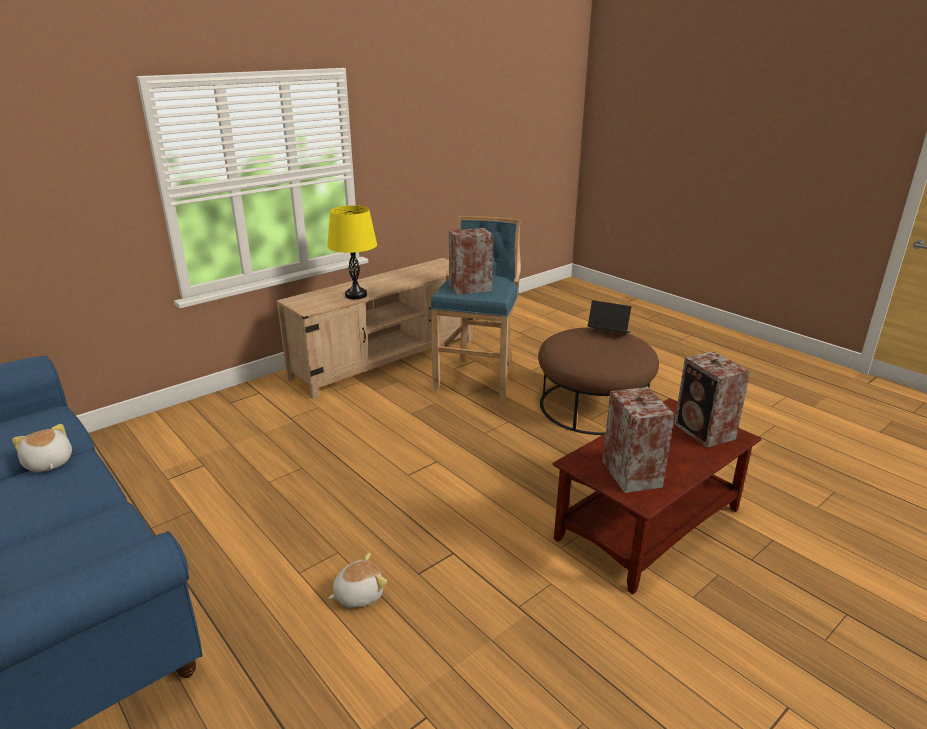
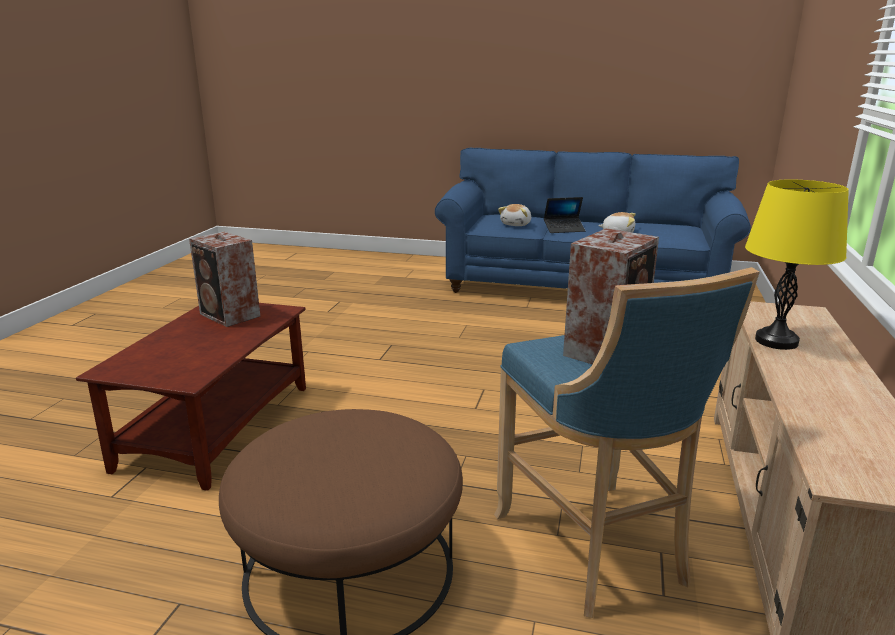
camera: 145 degrees right, 5 degrees down
(358, 594) = (416, 328): plush toy -> plush toy (516, 224)
(608, 333) = (338, 490): laptop -> laptop (564, 229)
(704, 432) = (149, 363): speaker -> none

